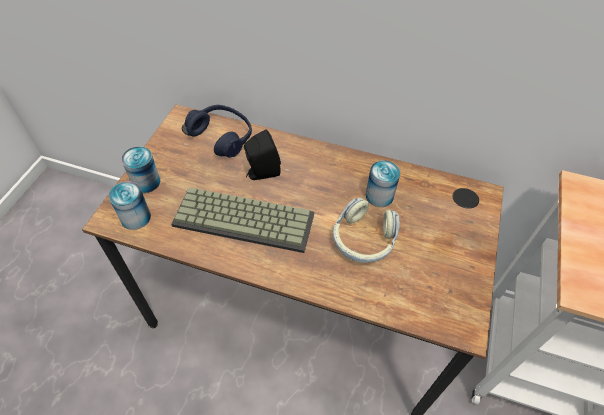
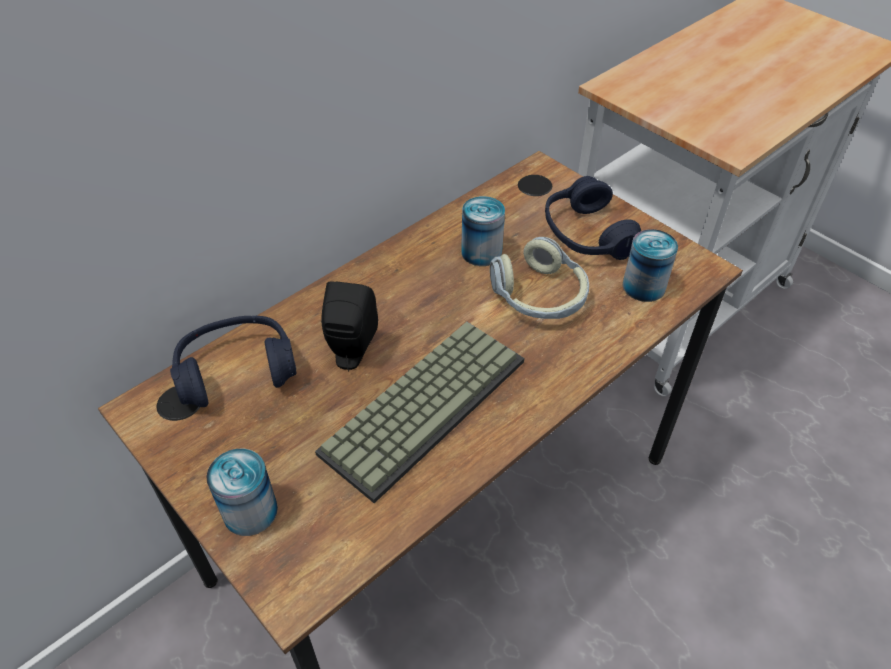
camera: 60 degrees left, 5 degrees down
(135, 217) = (318, 551): can -> can (643, 286)
(440, 244) = (586, 235): none -> blue headphones

